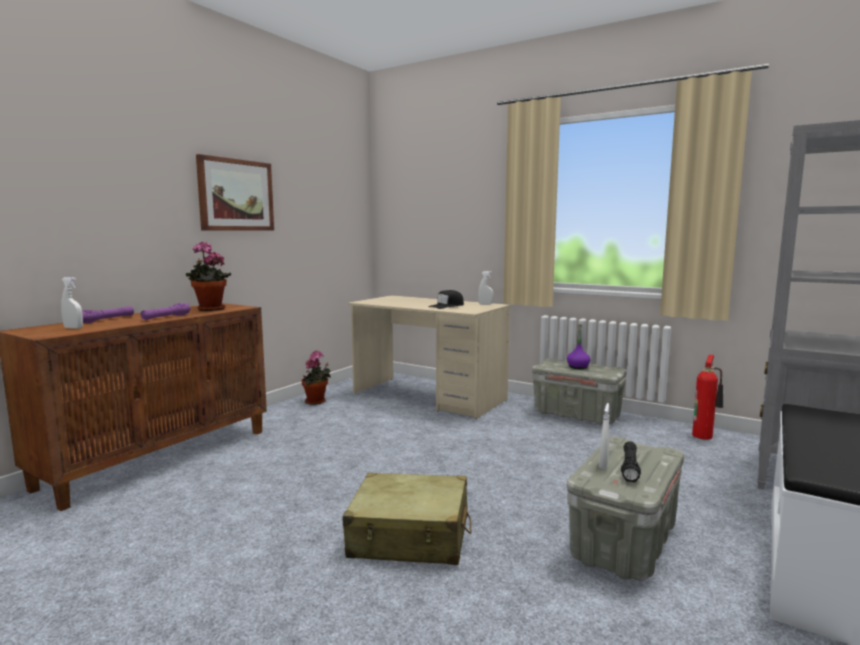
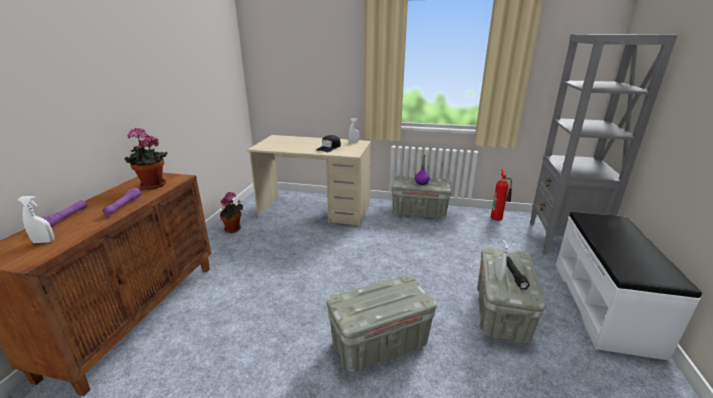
camera: 20 degrees left, 15 degrees up
(236, 195) = (142, 70): picture -> none
(410, 536) = (380, 343): beige suitcase -> grey storage box

